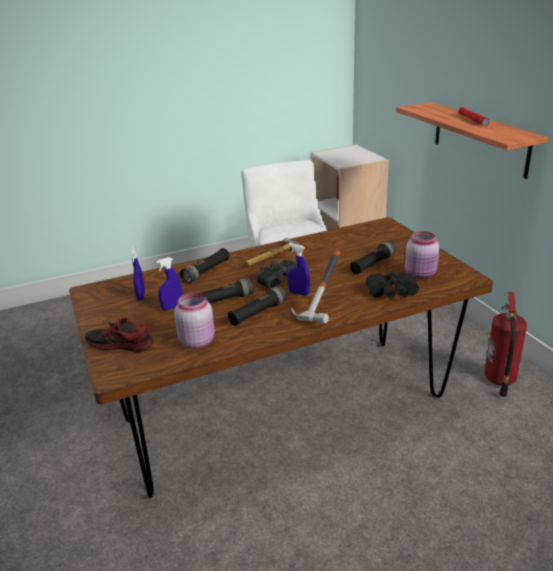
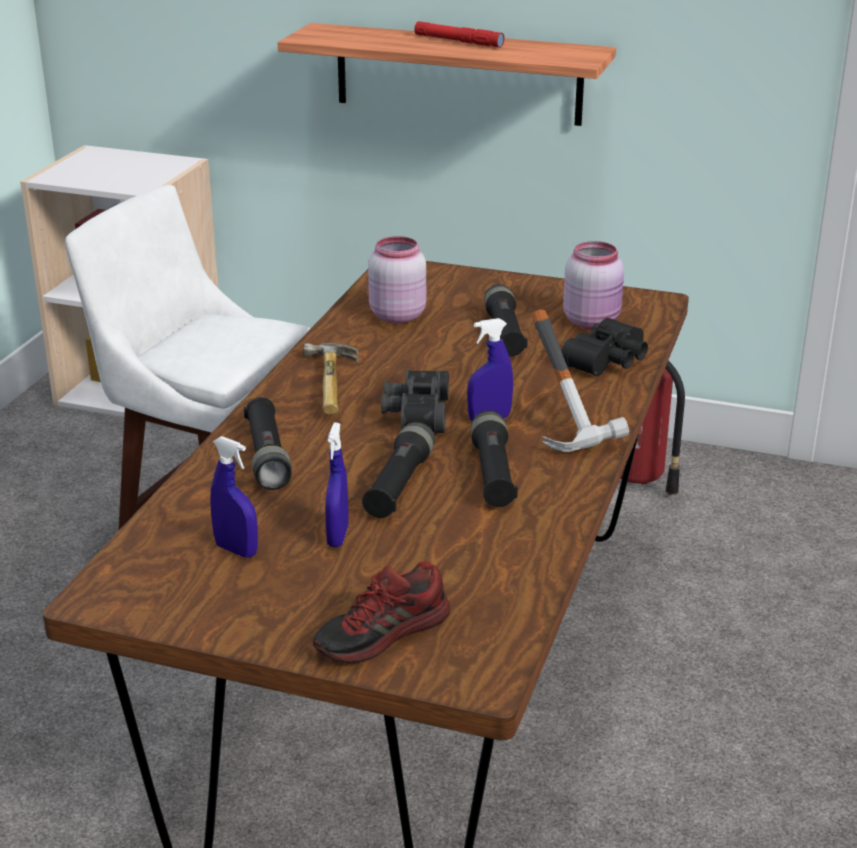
camera: 50 degrees left, 0 degrees up
(197, 341) = (492, 558): pink jar -> pink jar (396, 315)

